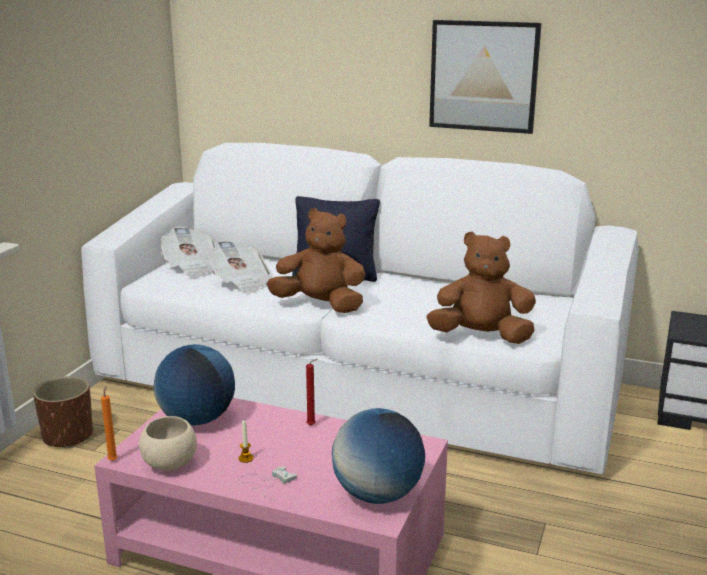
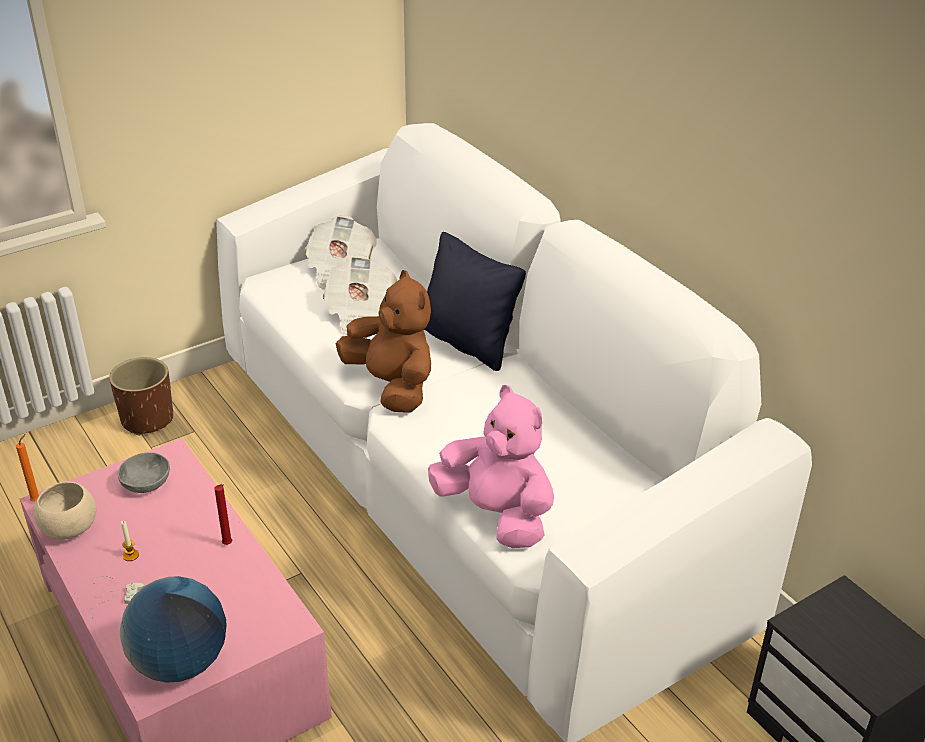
camera: 35 degrees right, 15 degrees up
(197, 419) = (147, 485): globe -> grey bowl
(481, 336) = (496, 514): brown plush toy -> pink plush toy
(483, 76) = (679, 152): picture -> none

